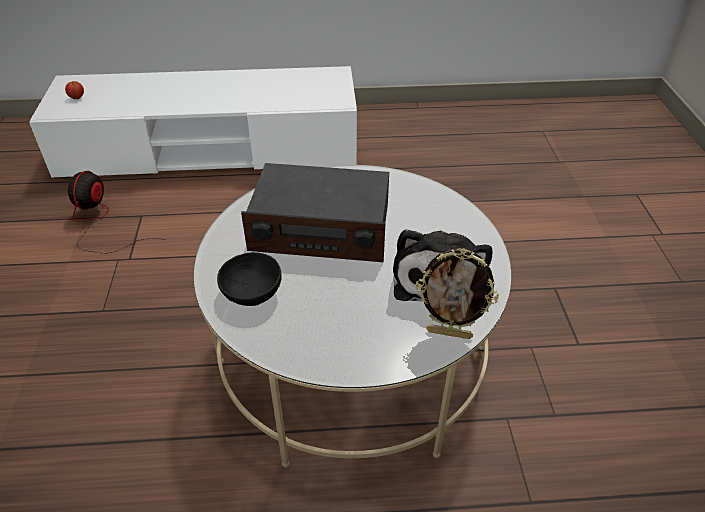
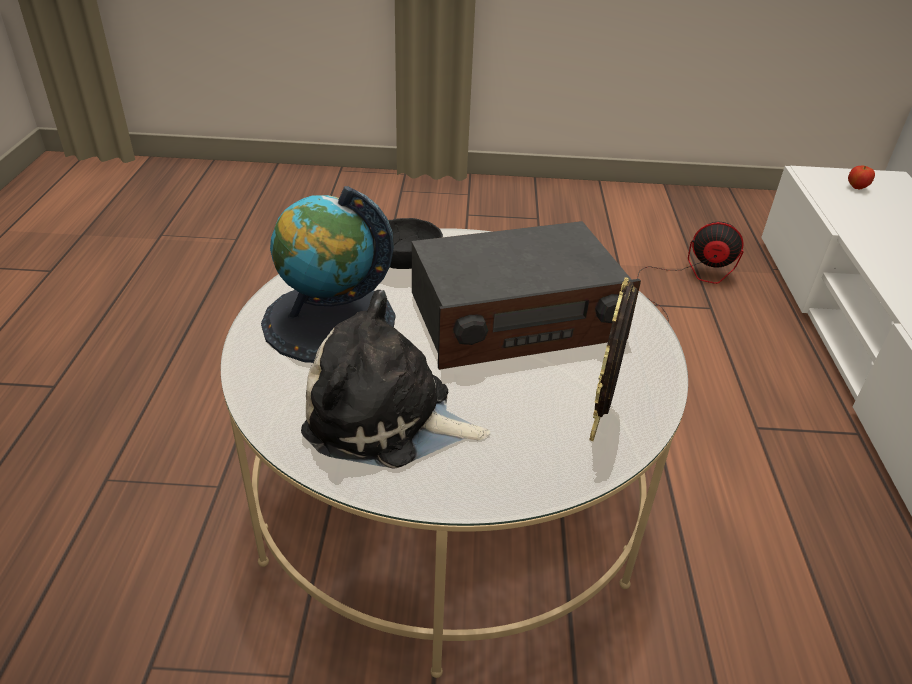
camera: 95 degrees right, 5 degrees down
(321, 229) = (515, 318): radio -> radio turned 120 degrees counterclockwise
(345, 324) = (329, 321): none -> globe
(449, 333) = (275, 409): picture frame -> picture frame (599, 422)

